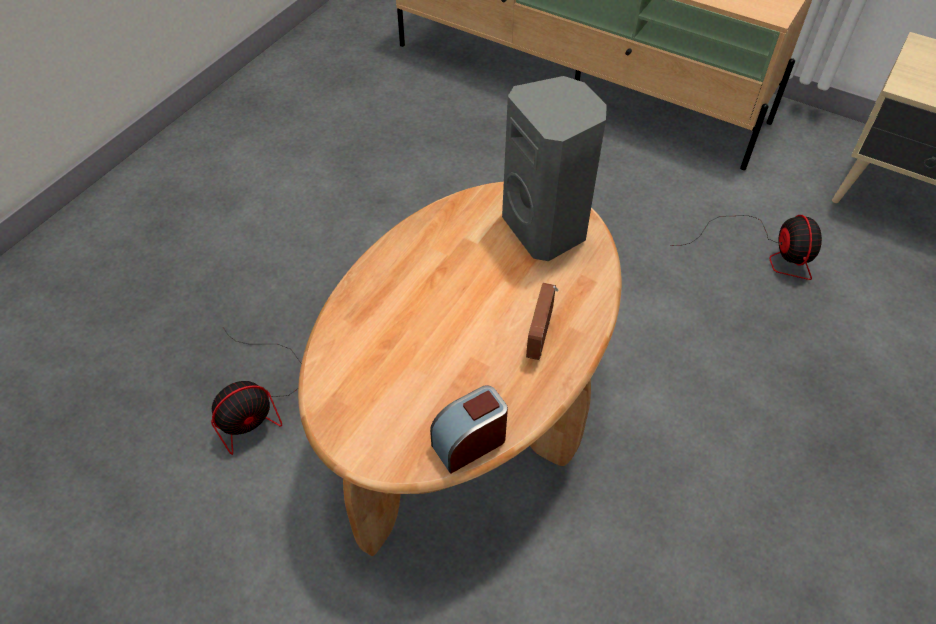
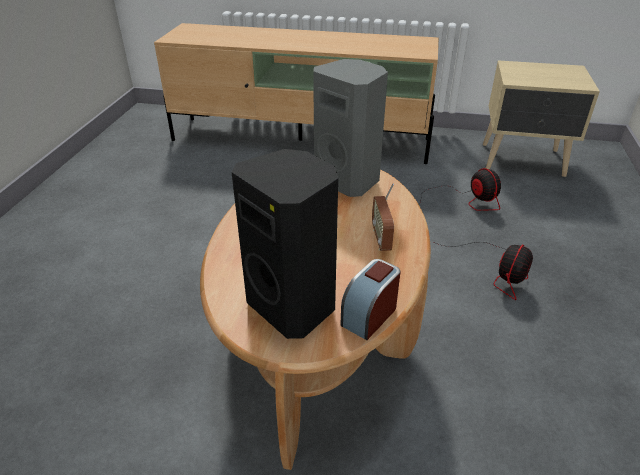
camera: 20 degrees left, 15 degrees down
(258, 403) = (143, 384): fan -> fan (498, 272)
(393, 403) = (294, 306): none -> black speaker

